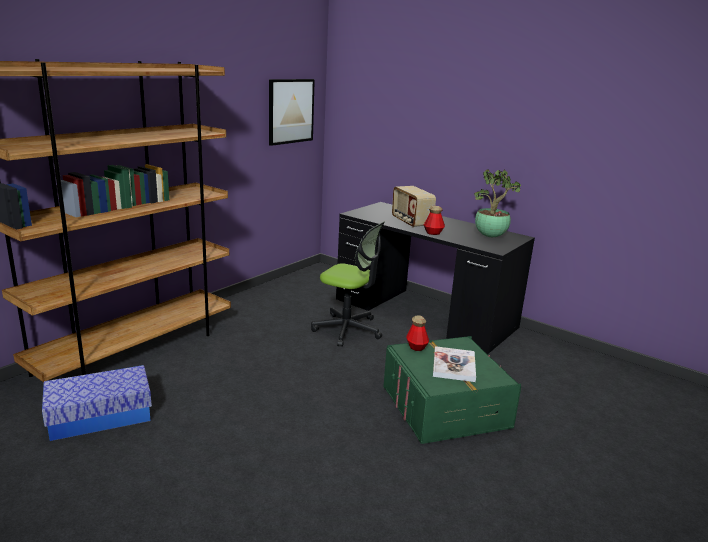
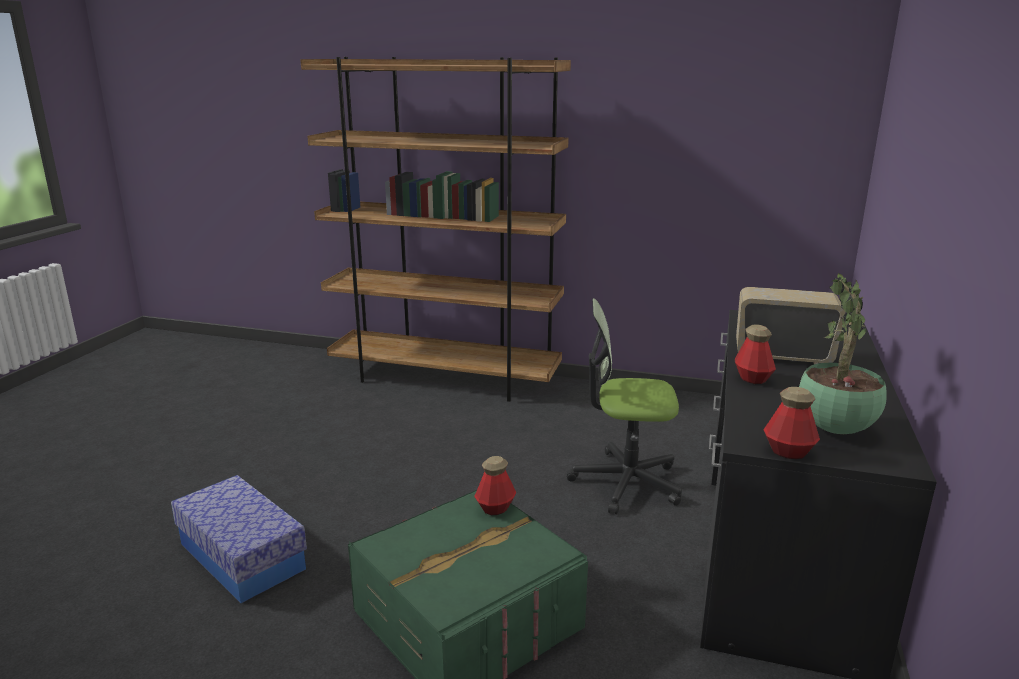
camera: 70 degrees right, 0 degrees up
(100, 416) = (320, 402): storage box -> storage box (241, 556)
(290, 111) = (777, 137): picture -> none
(347, 329) = (626, 482): office chair -> office chair turned 90 degrees clockwise
(410, 222) = (782, 355): radio -> radio turned 60 degrees clockwise
(454, 365) = (460, 552): book -> none
(506, 247) = (788, 452): none -> bottle

